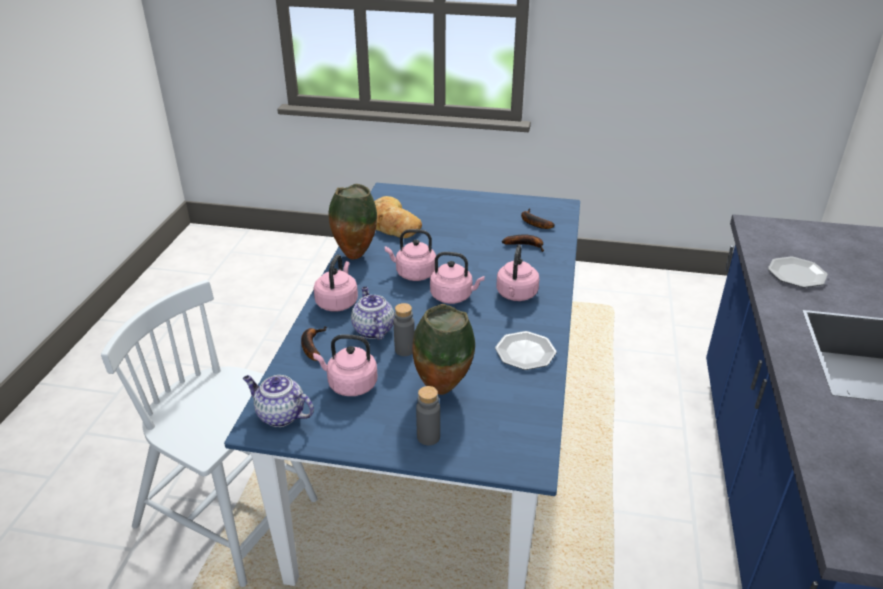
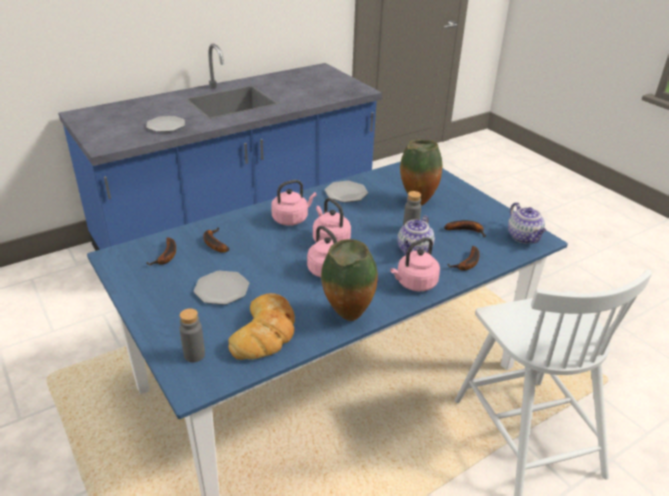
camera: 135 degrees left, 0 degrees up
(350, 385) = (466, 230): pink kettle -> banana
(428, 437) = (451, 191): grey bottle -> grey bottle (194, 355)
(460, 227) = (222, 289): none -> plate

